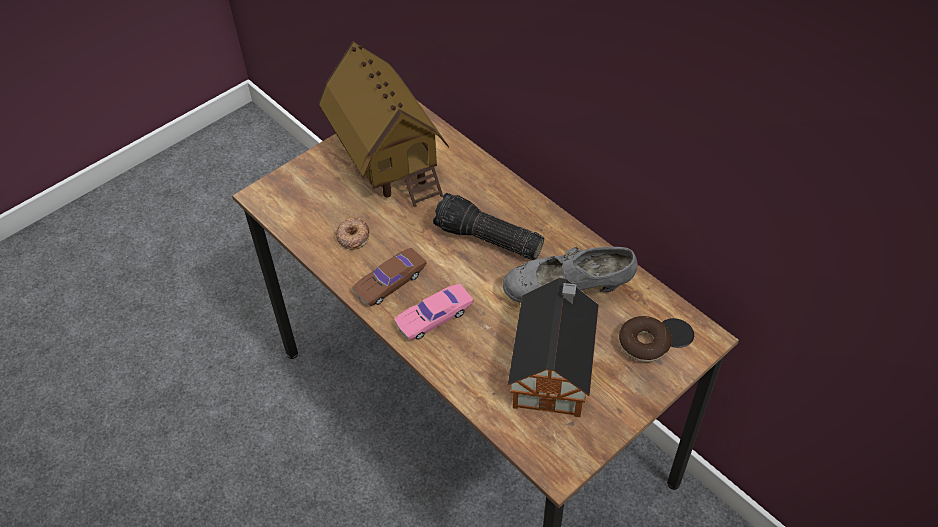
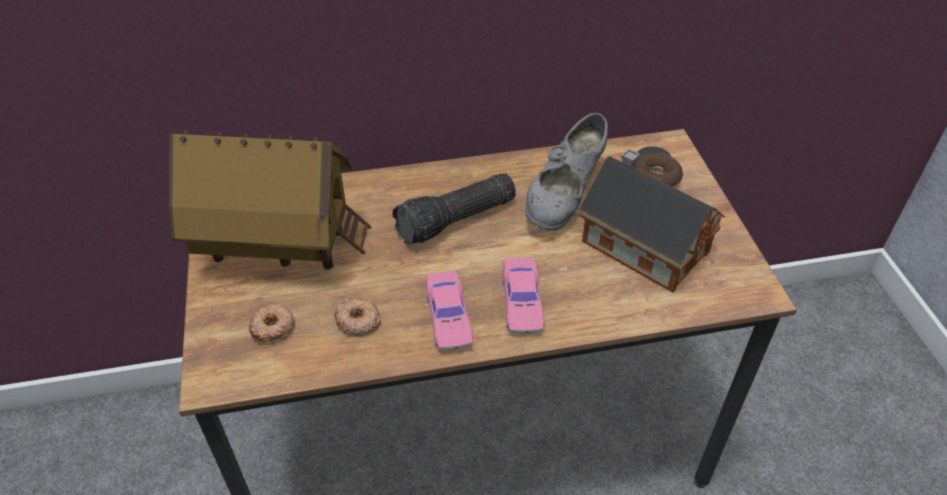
camera: 60 degrees left, 5 degrees down
(319, 199) = (273, 327): none -> donut
(390, 281) = (448, 316): brown toy car -> pink toy car

